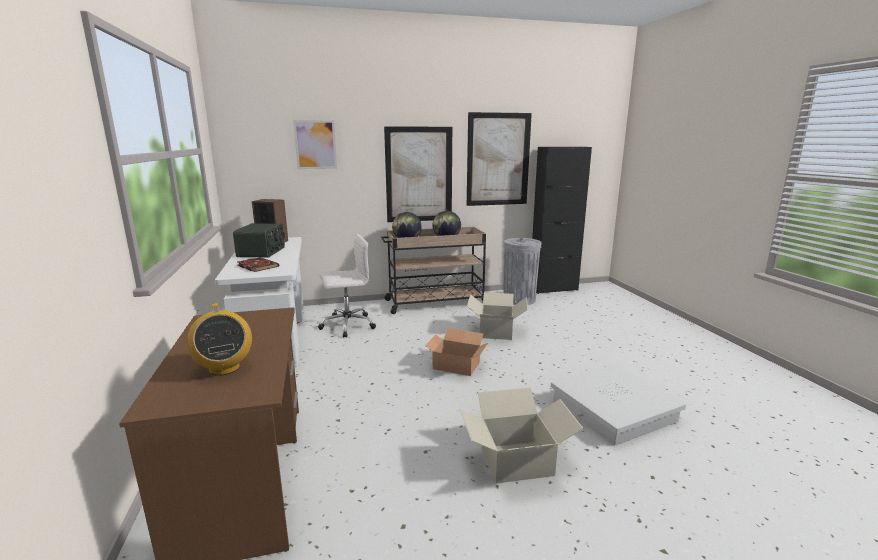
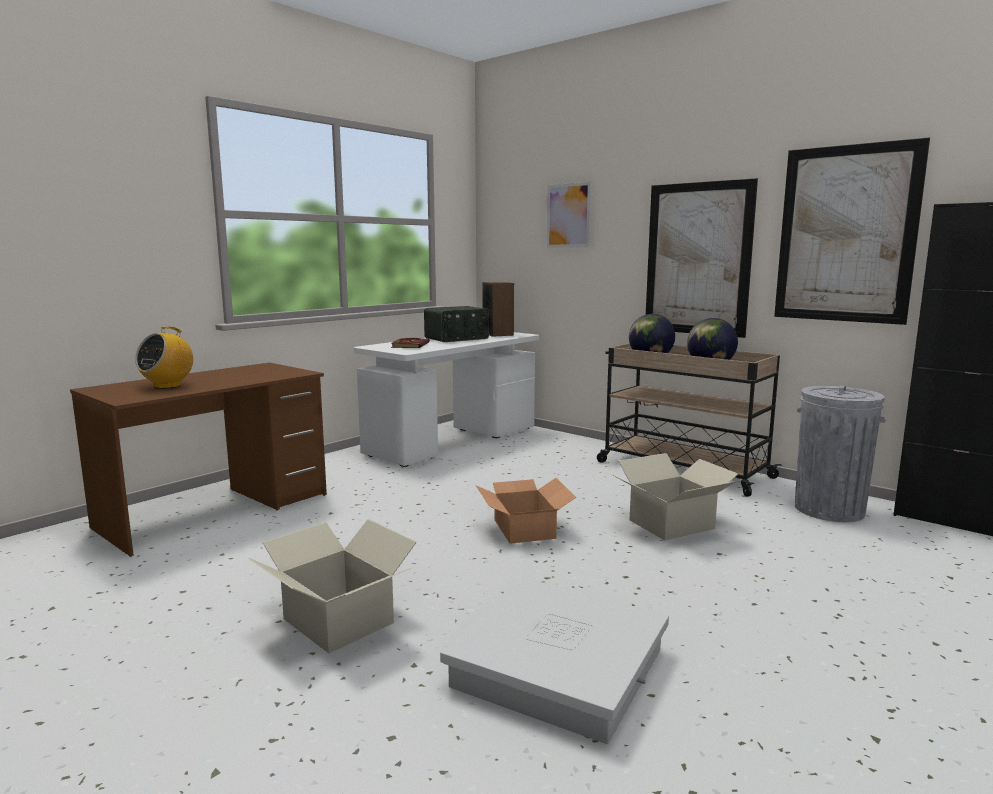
camera: 55 degrees right, 5 degrees down
(346, 325) = (528, 454): white office chair -> none

